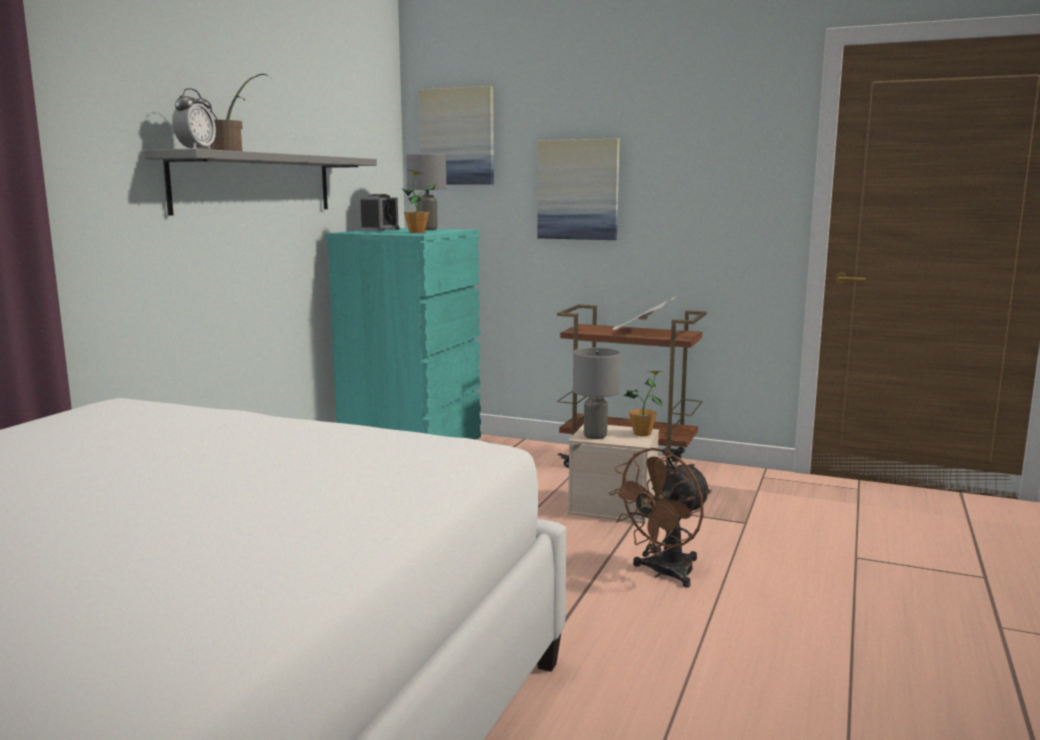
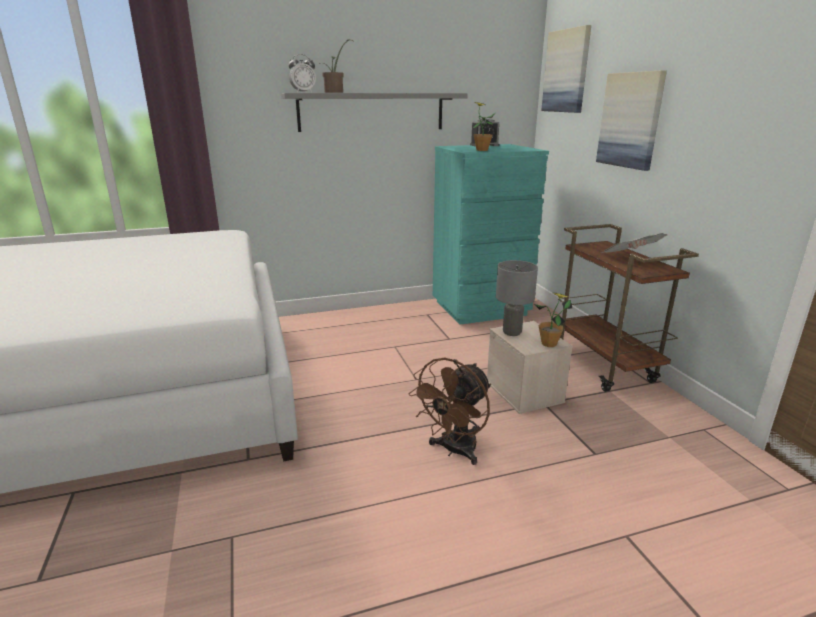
camera: 50 degrees right, 10 degrees up
(426, 229) = (510, 148): grey table lamp -> none
(663, 573) = (454, 451): brown fan -> brown fan turned 60 degrees counterclockwise

